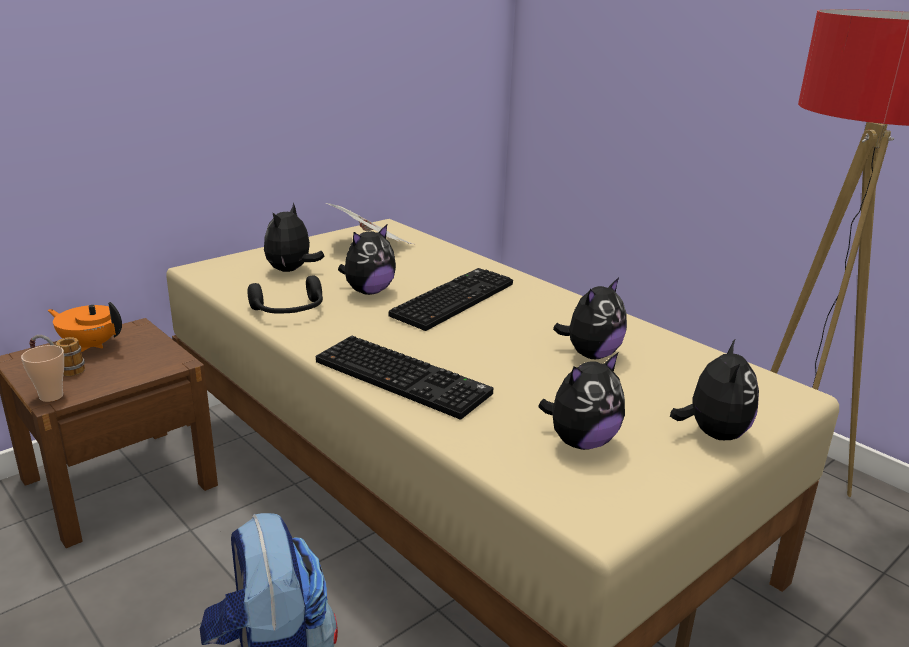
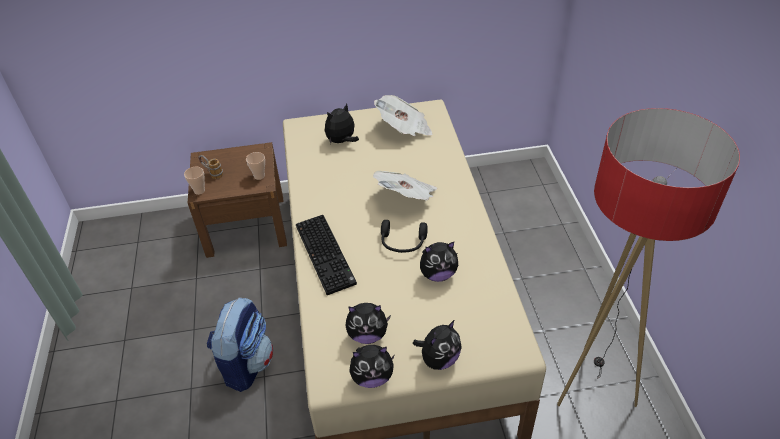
camera: 35 degrees right, 20 degrees up
(91, 345) = (235, 157): orange teapot -> none
(158, 355) = (259, 176): none -> cup
(289, 311) = (314, 179): black headphones -> black headphones (402, 243)
(368, 291) = (367, 175): plush toy -> plush toy (372, 377)
(452, 299) = (407, 197): keyboard -> newspaper

